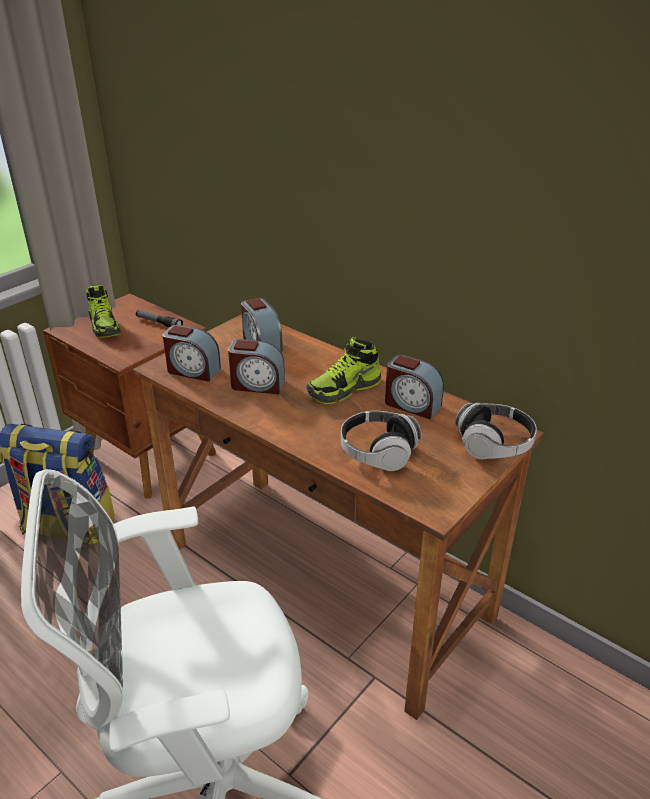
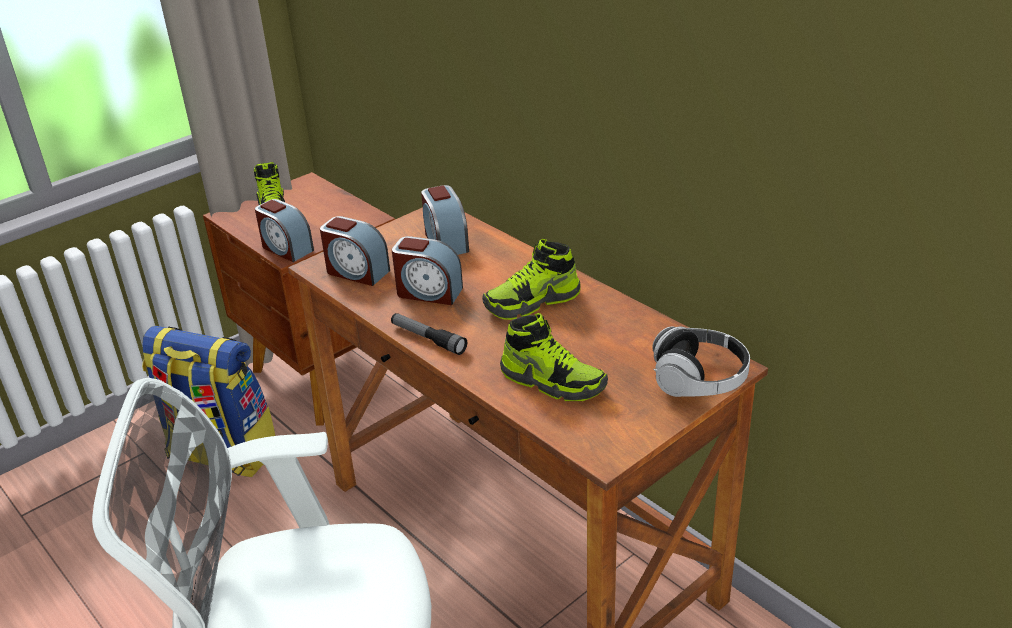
camera: 10 degrees right, 0 degrees up
(159, 323) = (339, 211): flashlight -> flashlight (428, 339)
(378, 452) = (553, 382): headphones -> shoe
(411, 404) = (610, 325): alarm clock -> alarm clock (286, 248)

